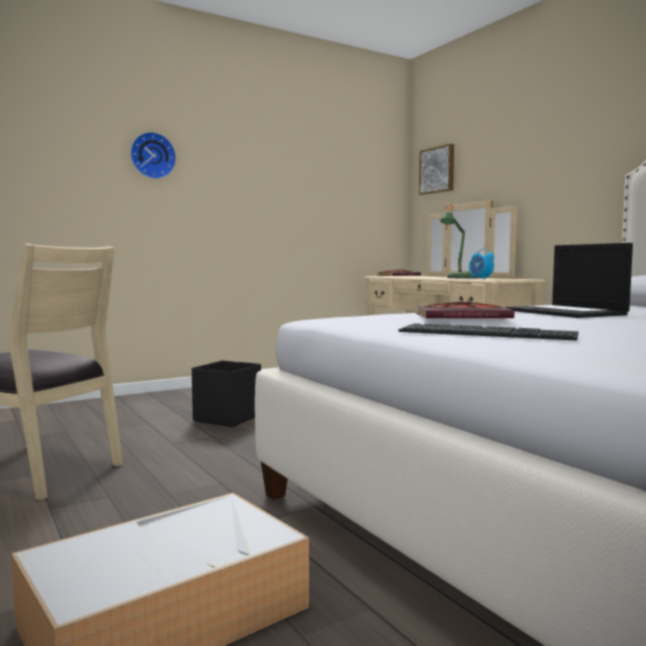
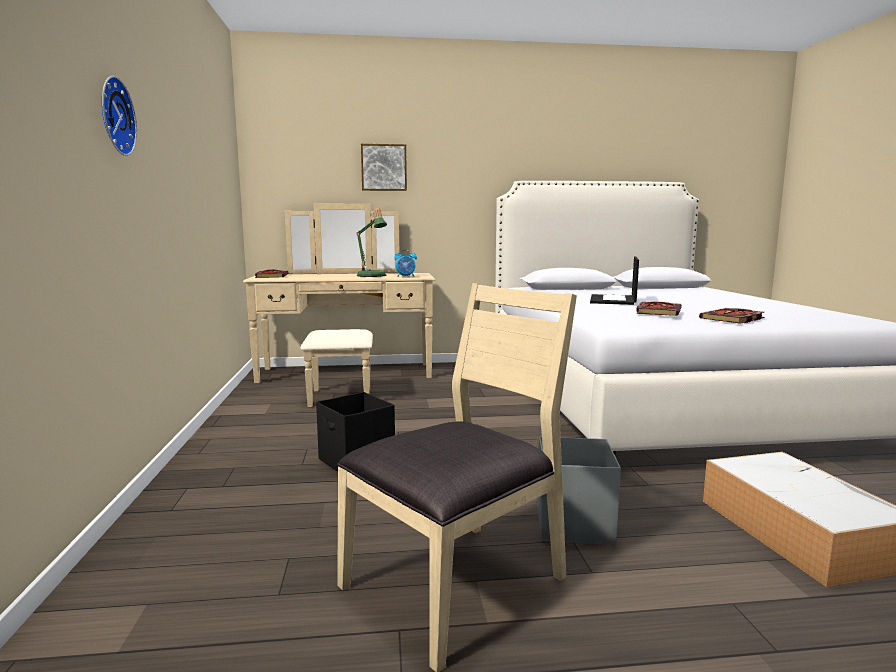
camera: 65 degrees left, 5 degrees up
(143, 494) = (574, 523): none -> grey storage box
(438, 170) = (288, 165): picture -> picture (384, 167)
(486, 333) = (732, 319): keyboard -> book
(566, 312) = (613, 300): laptop -> laptop turned 105 degrees clockwise

